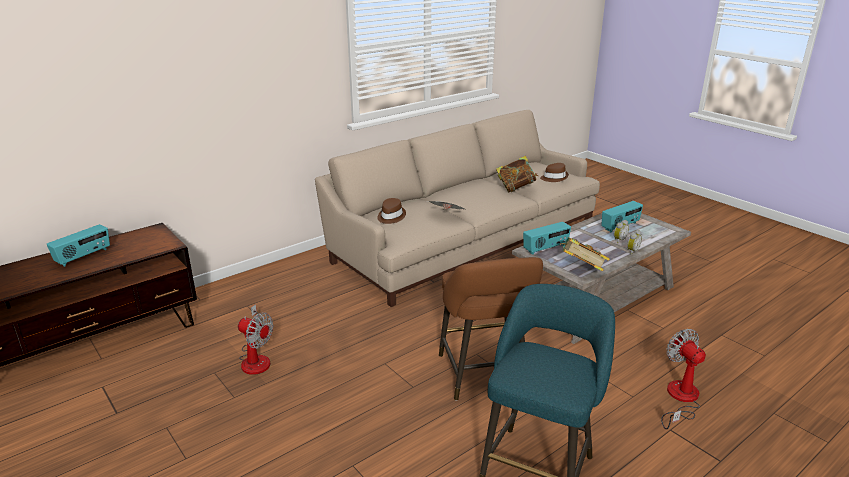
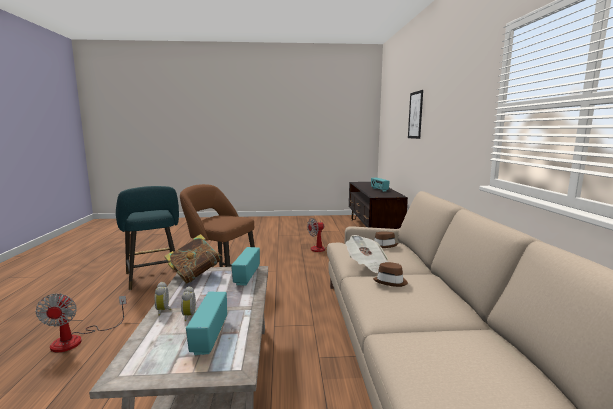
camera: 125 degrees right, 15 degrees down
(125, 81) = (415, 115): none -> picture
(516, 188) = (415, 322): book -> none
(554, 178) = (436, 375): brown hat -> brown hat (391, 281)
(680, 399) = (77, 339): fan -> fan turned 60 degrees clockwise

